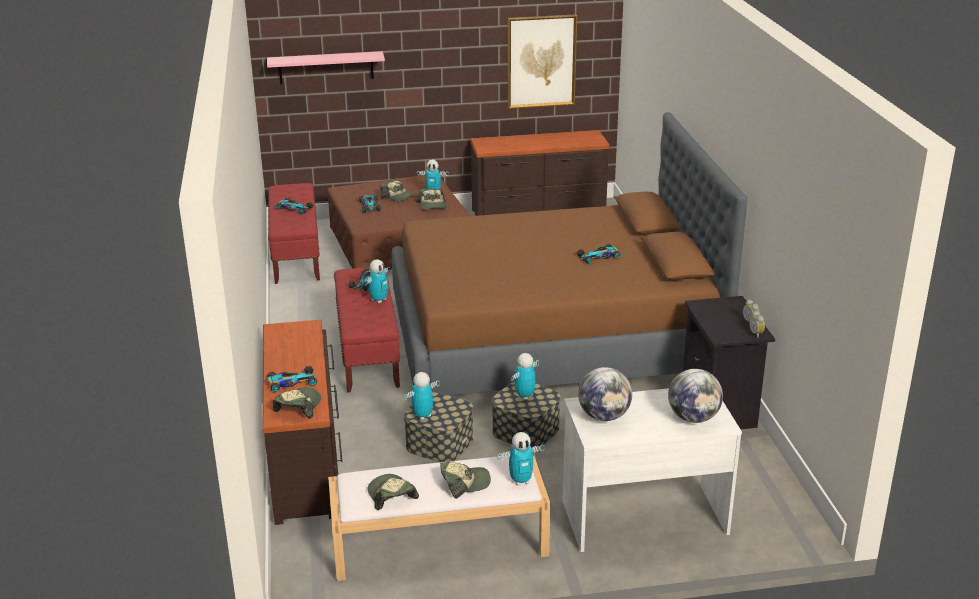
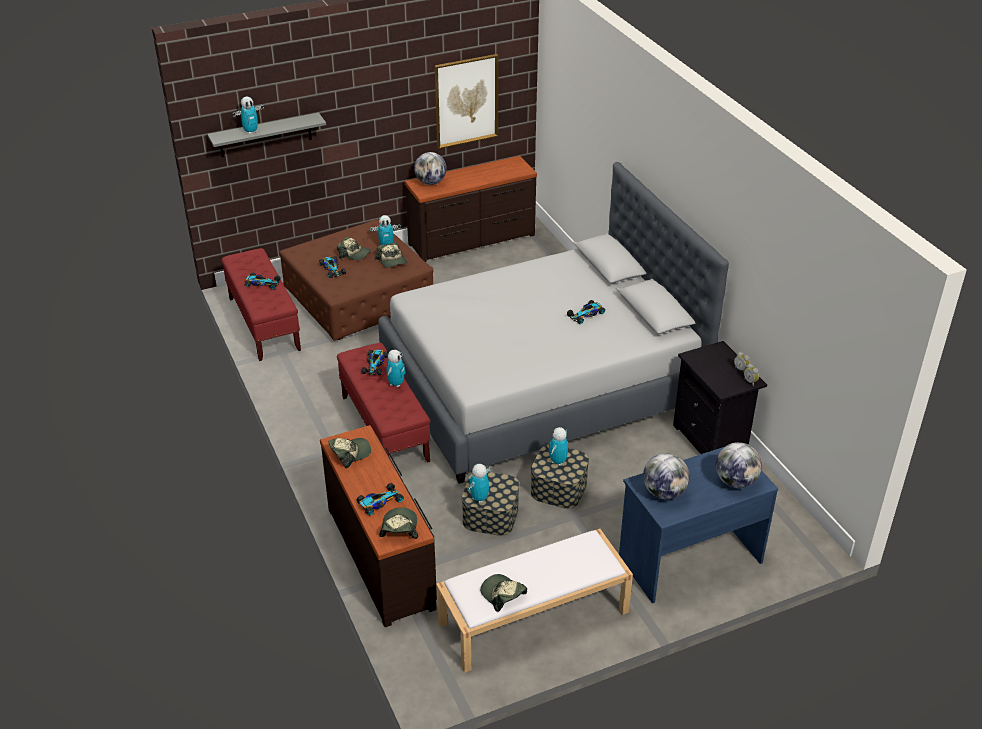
camera: 15 degrees left, 10 degrees up
(326, 67) = (265, 135): pink shelf -> grey shelf
(464, 483) = (558, 570): cap -> cap (350, 453)
(495, 142) = (431, 182): none -> globe
(521, 480) = (603, 558): toy robot -> toy robot (251, 131)
(552, 338) = (541, 384): brown bed -> grey bed
(643, 516) = (689, 558): white desk -> blue desk

